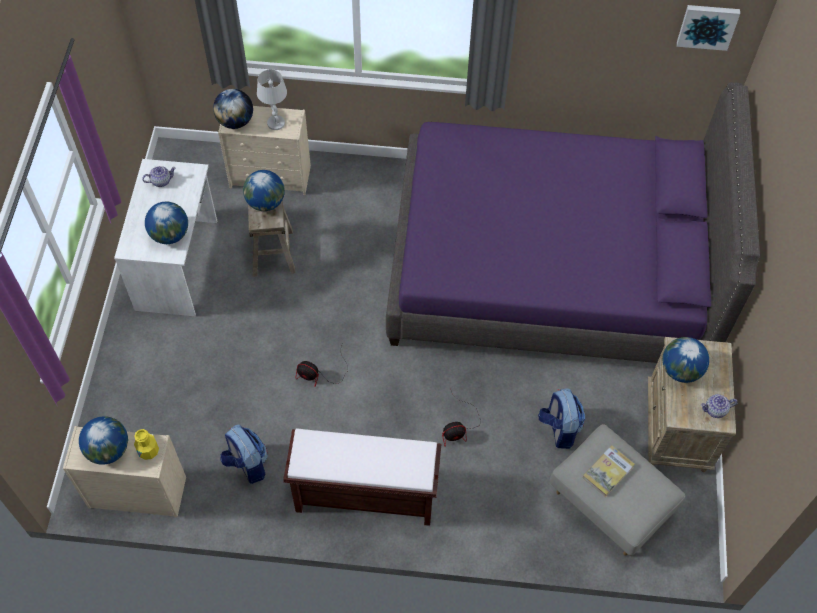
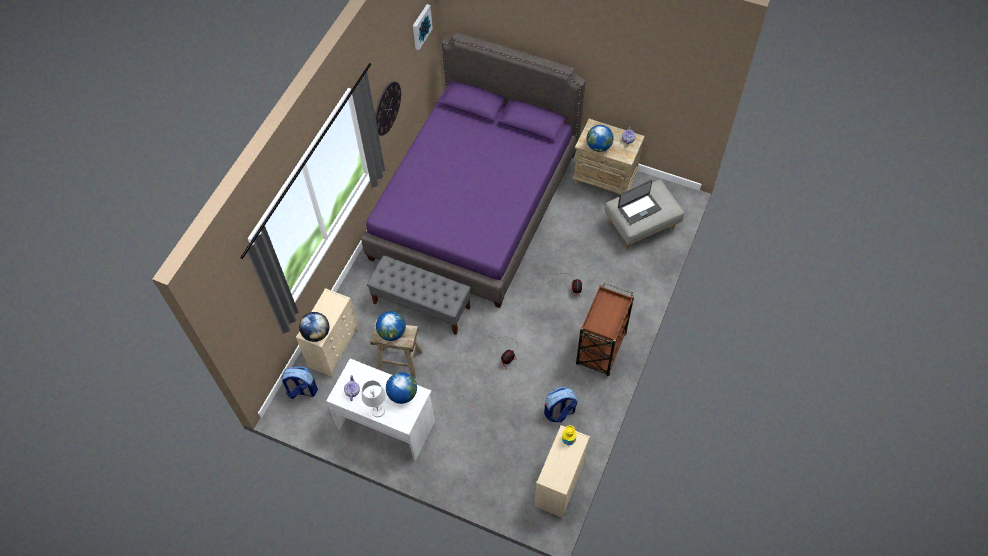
camera: 70 degrees left, 0 degrees up
(108, 450) = (560, 463): globe -> none
(275, 123) = (329, 308): white table lamp -> white table lamp (377, 410)
(363, 252) = (422, 305): none -> grey bench
(364, 496) = (601, 350): brown bench -> brown cart
(559, 429) = (587, 235): backpack -> backpack (302, 390)
(567, 52) = (387, 108): none -> wall clock
(608, 472) = (639, 208): book -> laptop

